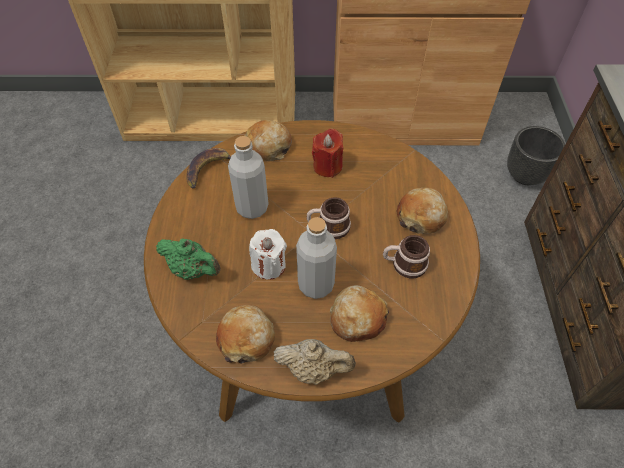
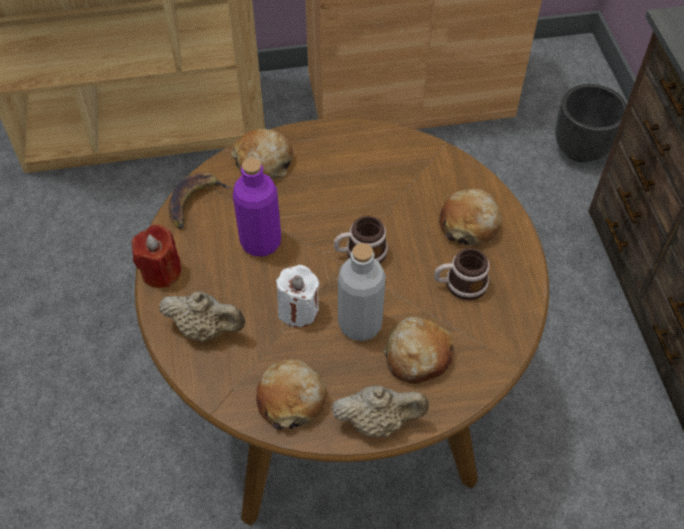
camera: 10 degrees left, 0 degrees up
(193, 270) = (206, 329): green teapot -> beige teapot
(252, 207) = (261, 242): grey bottle -> purple bottle
(327, 166) = (343, 178): red candle -> red candle (161, 271)

